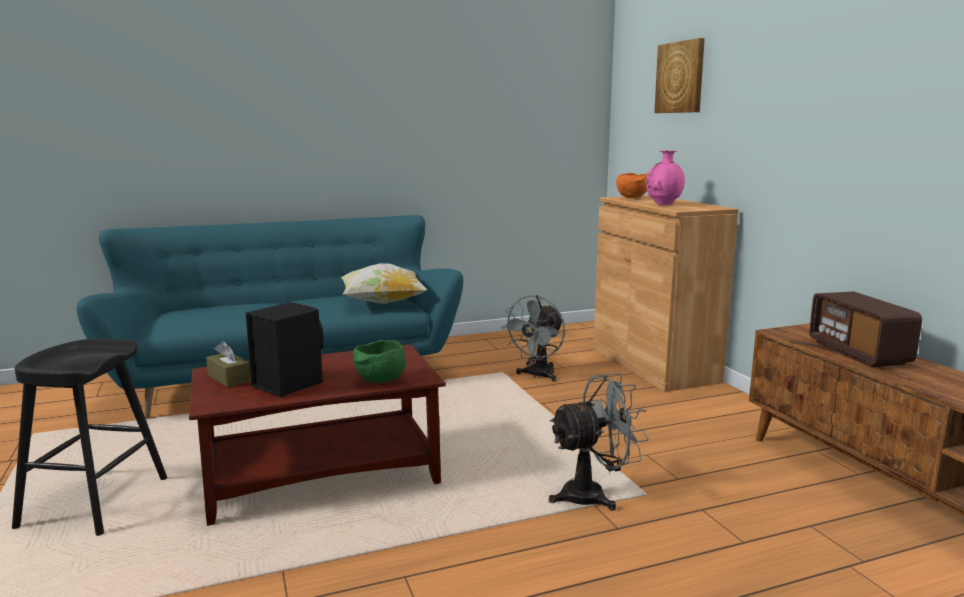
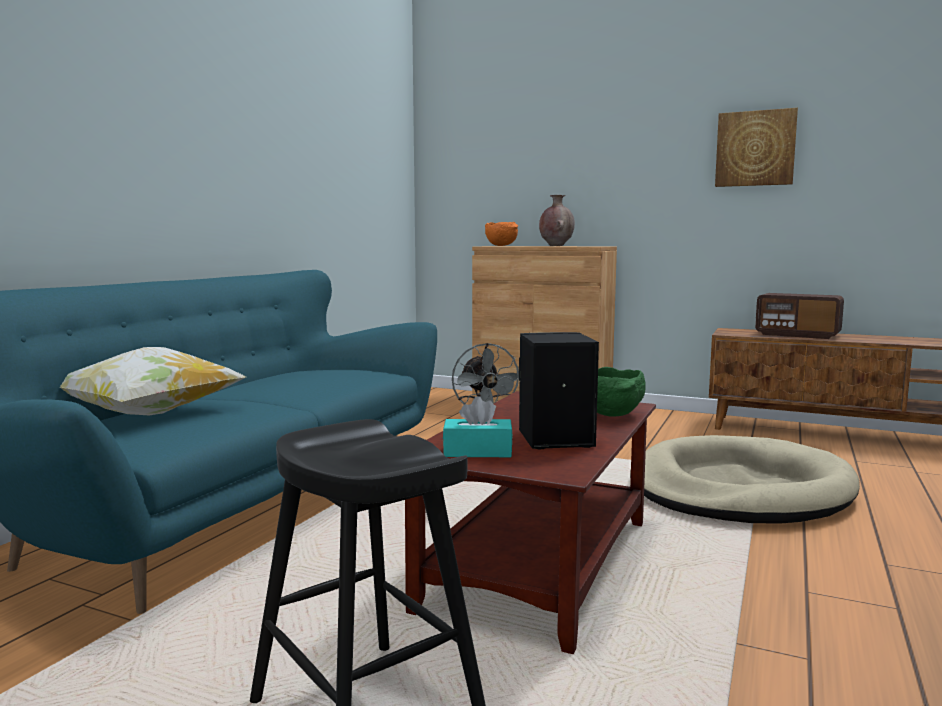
camera: 45 degrees left, 5 degrees down
(229, 378) = (477, 452): brown tissue box -> turquoise tissue box
(382, 303) = (346, 374): pillow -> pillow (150, 414)
(593, 495) = (739, 489): grey fan -> beige dog bed
(663, 204) = (556, 246): pink vase -> brown vase
(680, 77) = (525, 133): picture -> picture (755, 148)

